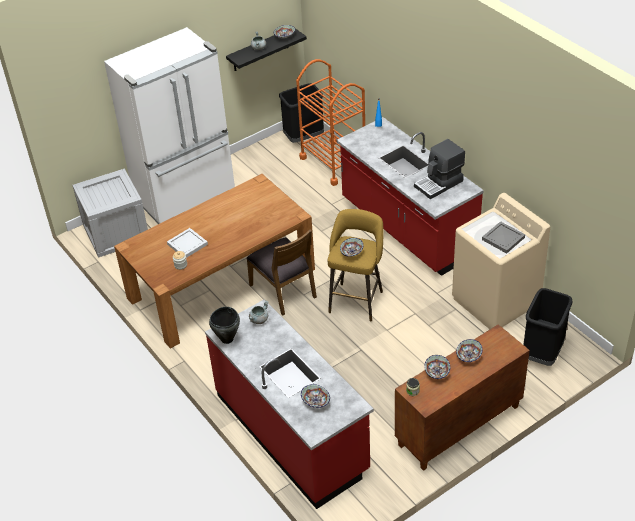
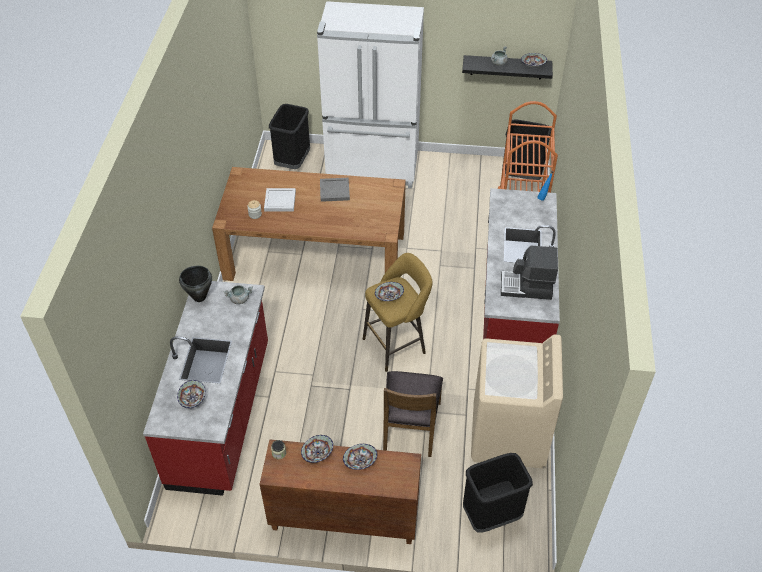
camera: 40 degrees right, 5 degrees up
(115, 232) = (292, 161): crate -> black trash can
(284, 290) = (352, 294): brown chair -> brown chair (410, 426)
(502, 238) = (511, 378): grey tray -> grey tray (334, 190)

